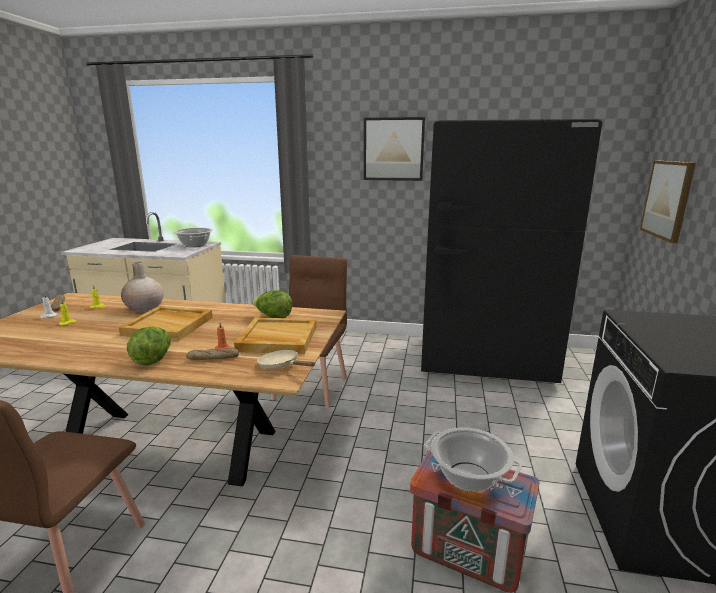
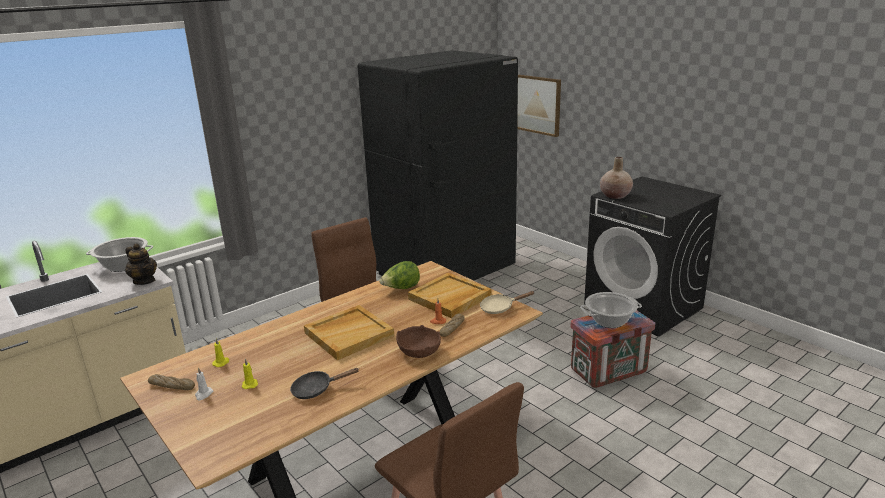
camera: 50 degrees left, 5 degrees up
(65, 344) = (316, 389): none -> black frying pan
(145, 308) = (275, 338): beige vase -> beige vase (615, 195)
(153, 359) = (419, 352): lettuce -> brown bowl
(177, 253) = (144, 281): none -> teapot
(393, 149) = (320, 92): picture -> none

